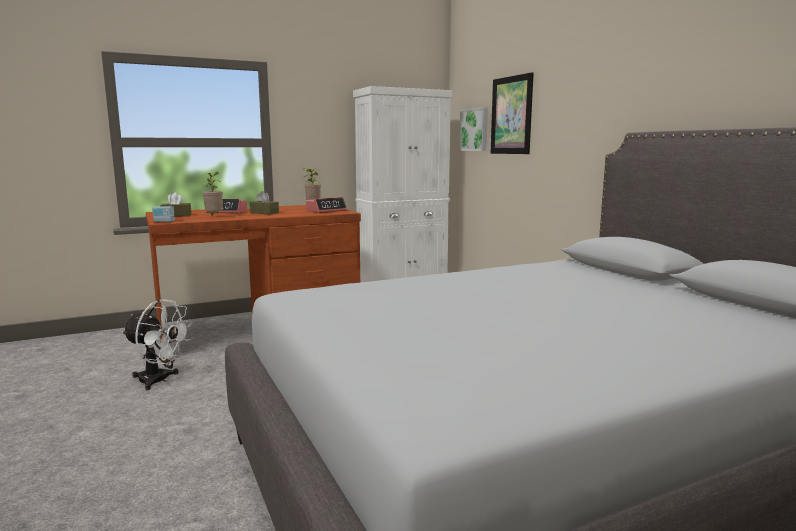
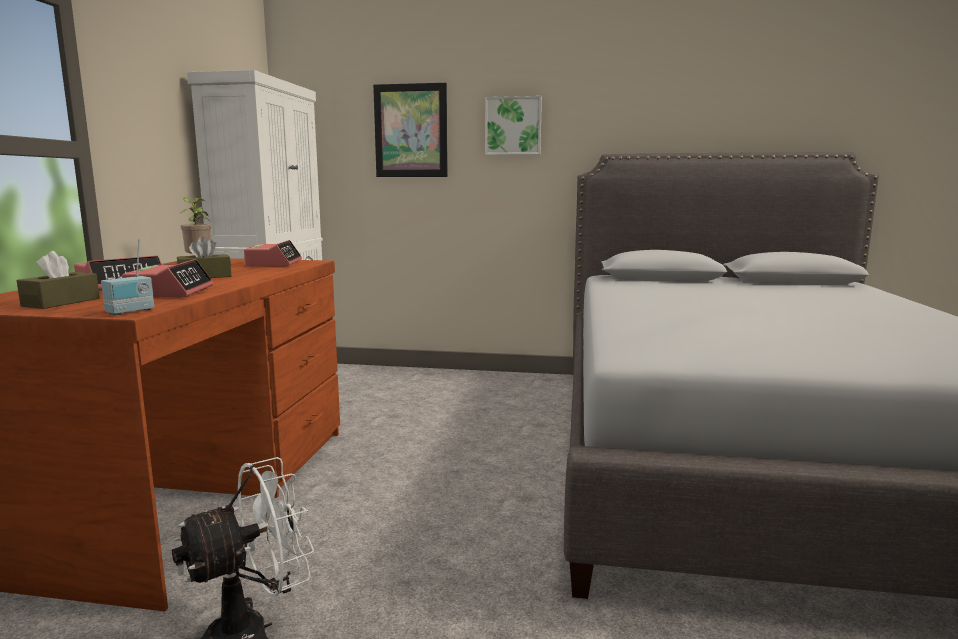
camera: 55 degrees left, 0 degrees up
(214, 217) = (171, 292): potted plant -> alarm clock
(475, 130) = (338, 146): picture -> picture (513, 126)

